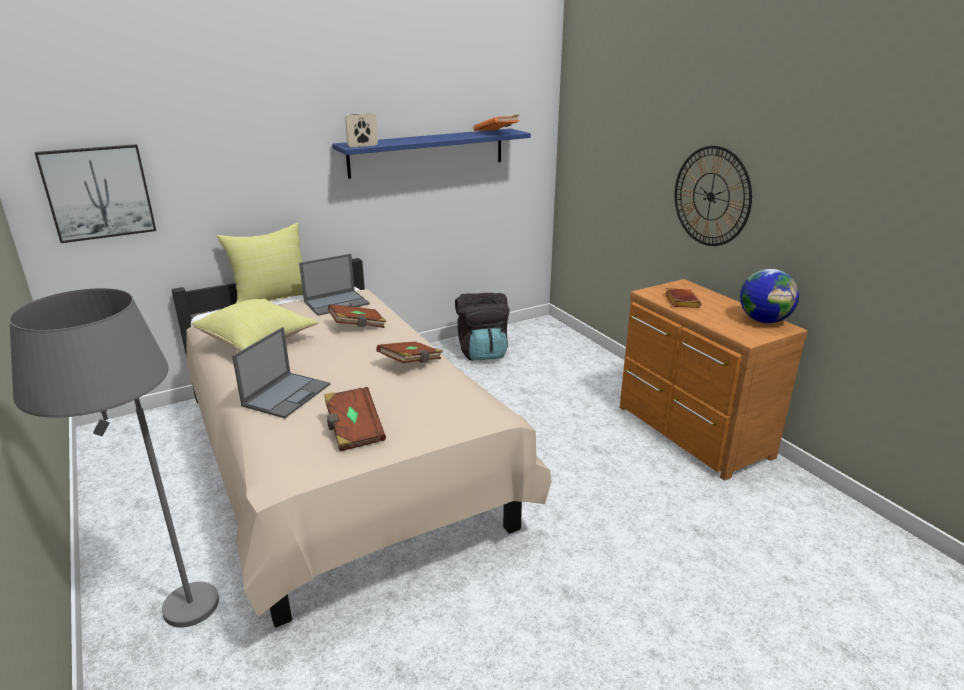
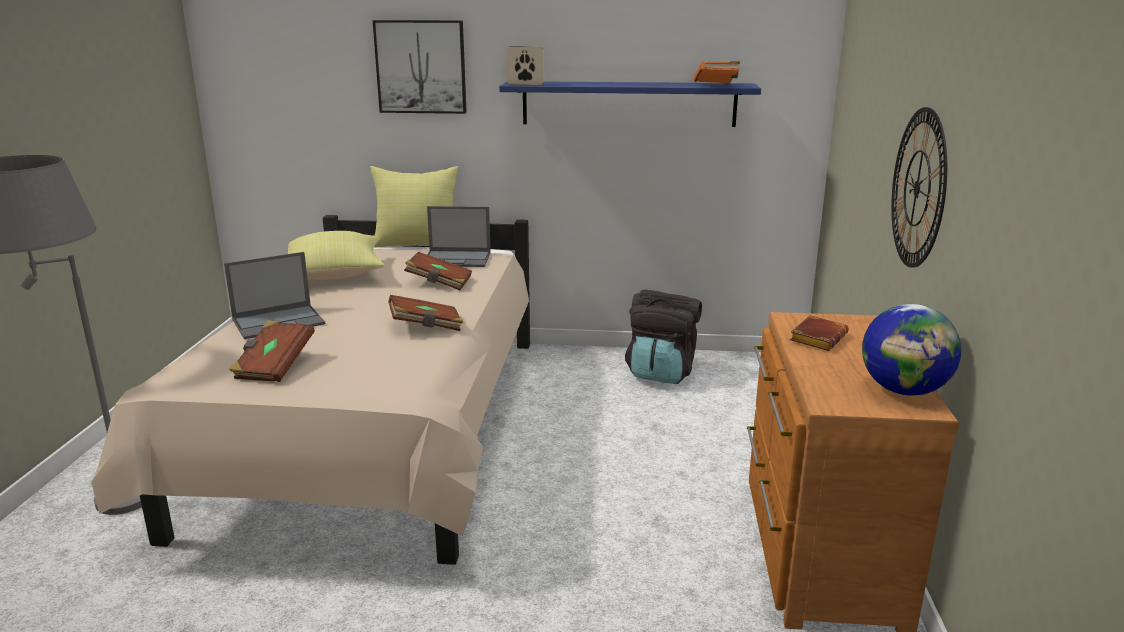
camera: 35 degrees right, 5 degrees down
(98, 192) = (273, 107): picture -> picture (421, 67)

